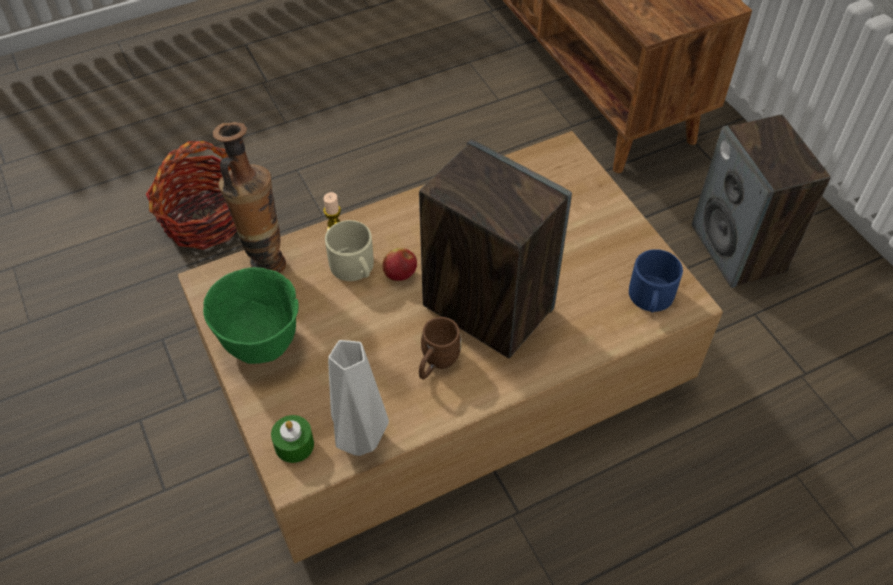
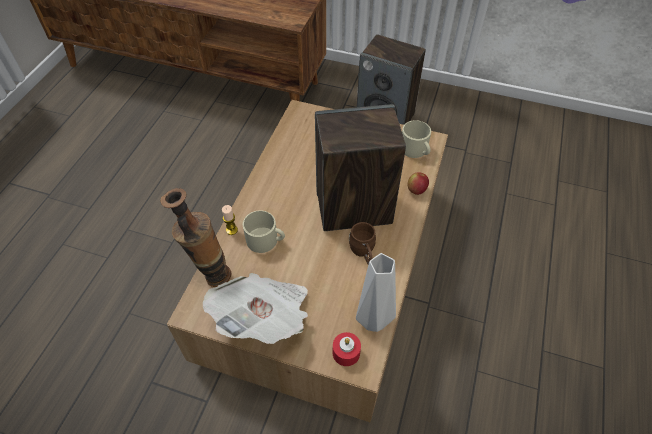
camera: 45 degrees left, 0 degrees up
(205, 219) = (99, 296): basket -> none
(263, 342) = (264, 317): green bowl -> newspaper
(294, 445) = (346, 353): green candle -> red candle
(400, 274) = (293, 226): apple -> apple (416, 190)
(651, 298) = (415, 150): blue mug -> beige mug

